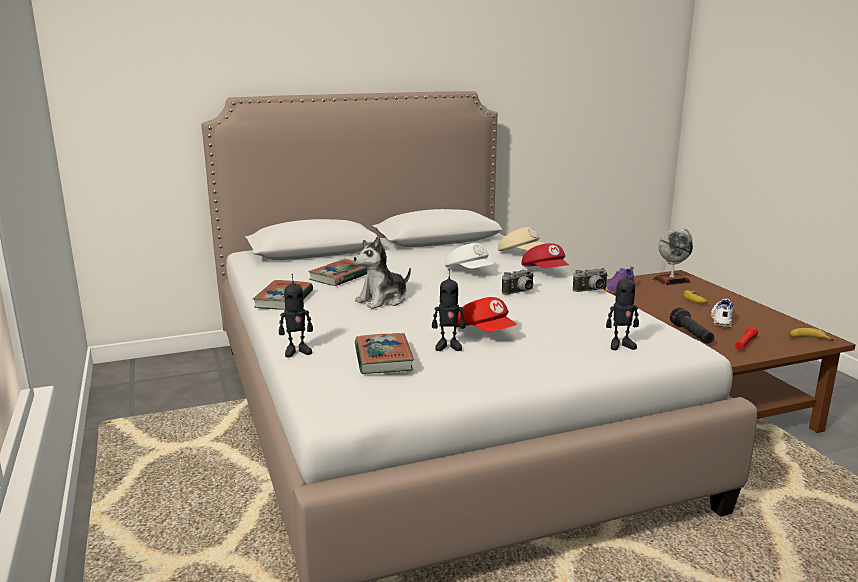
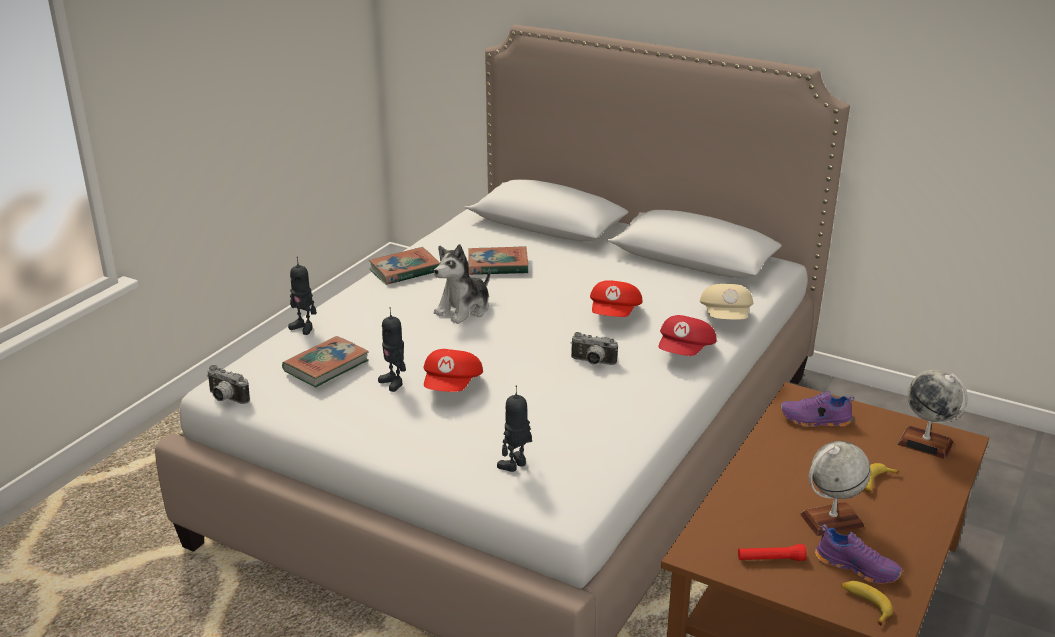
camera: 50 degrees right, 10 degrees up
(383, 300) = (464, 309): plush toy -> plush toy turned 60 degrees counterclockwise
(470, 272) = (615, 314): white cap -> red cap
(591, 291) = (663, 398): camera -> camera (225, 399)
(621, 345) = (515, 465): toy robot -> toy robot turned 90 degrees clockwise
(691, 335) = (742, 514): black flashlight -> none
(721, 319) = (831, 520): white shoe -> globe
(771, 329) = (857, 567): none -> purple shoe

